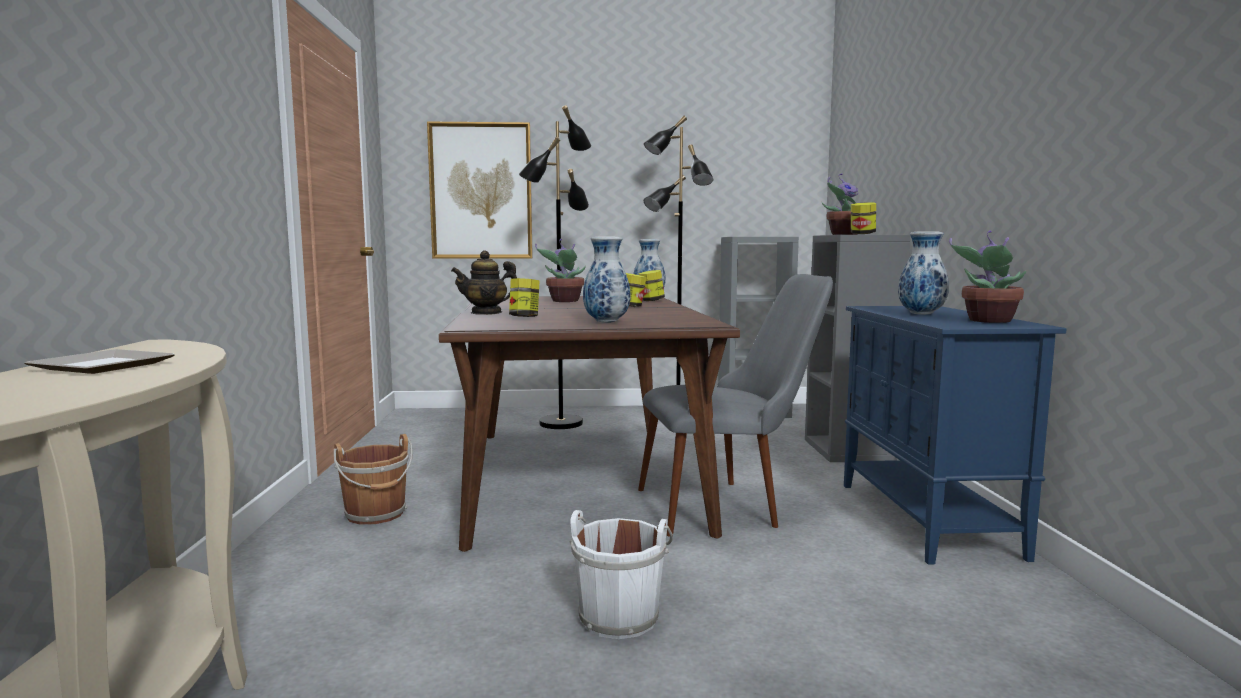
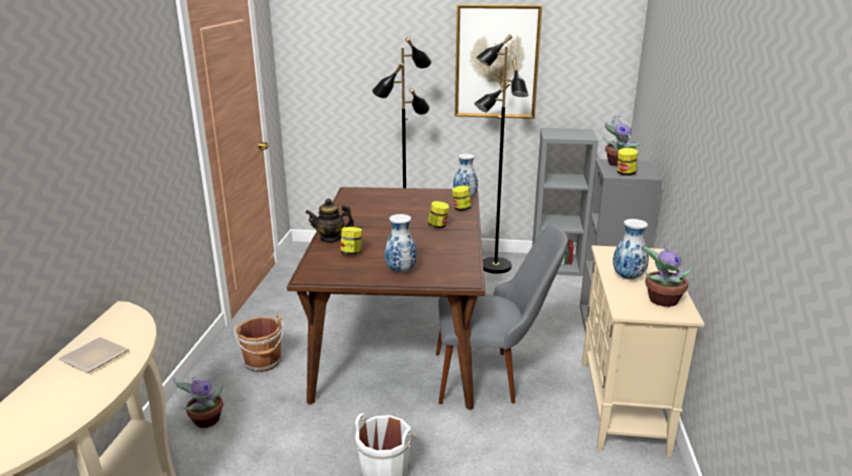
camera: 10 degrees right, 15 degrees up
(481, 191) = (350, 86): picture -> picture (496, 62)
(564, 301) = (396, 206): potted plant -> potted plant (205, 421)
(927, 519) = (622, 406): blue cabinet -> beige cabinet

